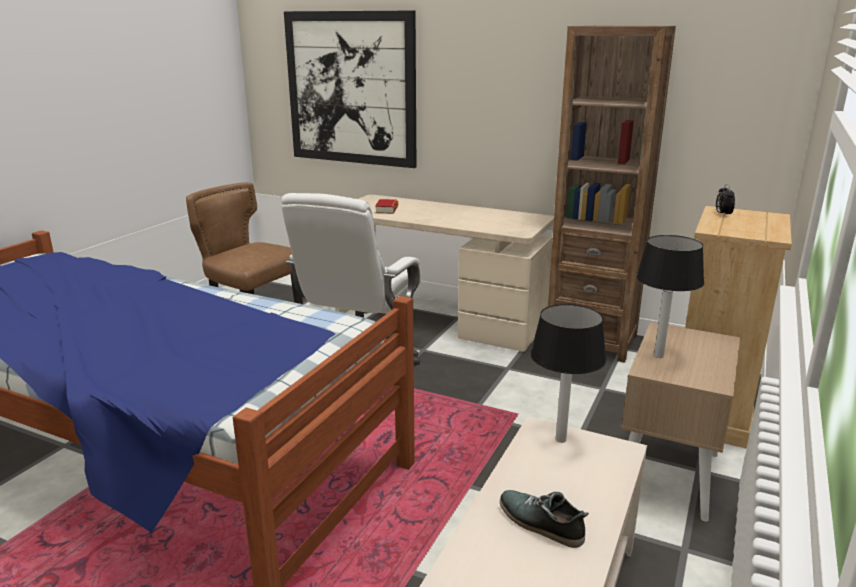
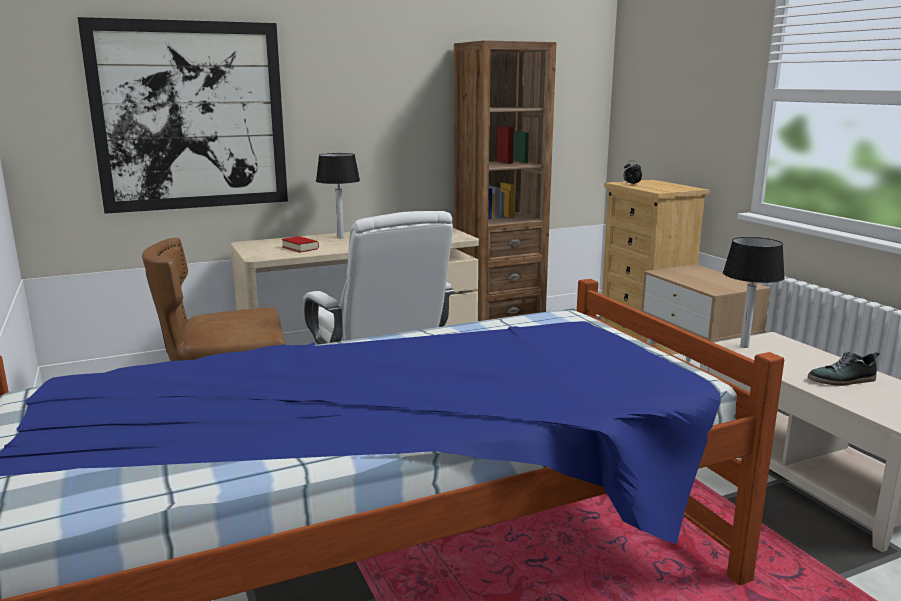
camera: 50 degrees left, 5 degrees down
(658, 356) = (698, 283): table lamp -> table lamp (340, 237)

